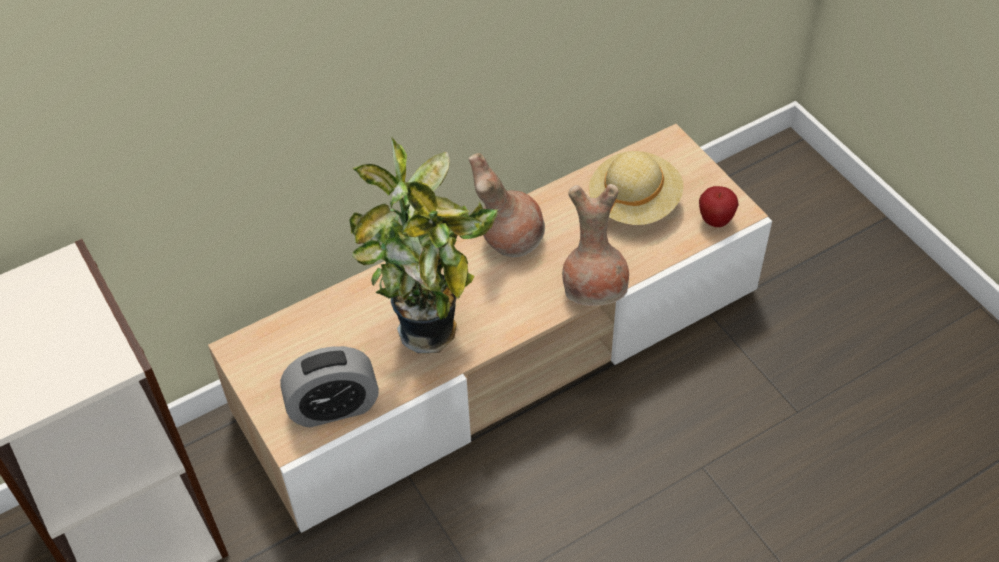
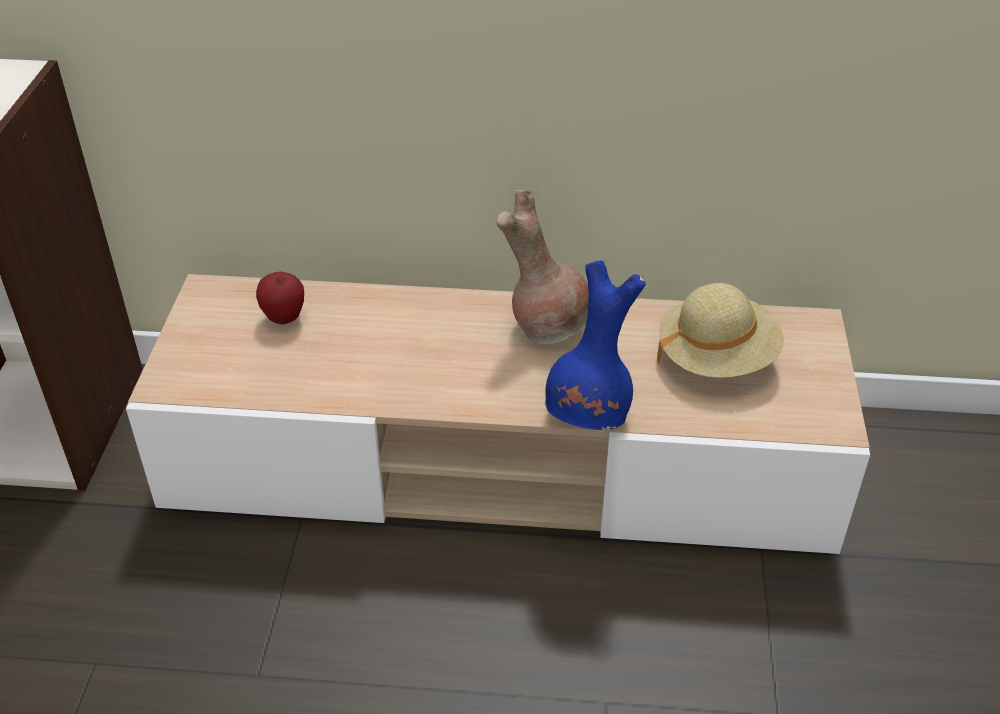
camera: 35 degrees right, 10 degrees down
(333, 407) = (228, 379): alarm clock -> none
(434, 334) = (386, 369): potted plant -> none
(595, 289) = (590, 414): brown vase -> blue vase
(715, 221) = (796, 420): apple -> apple (284, 318)

